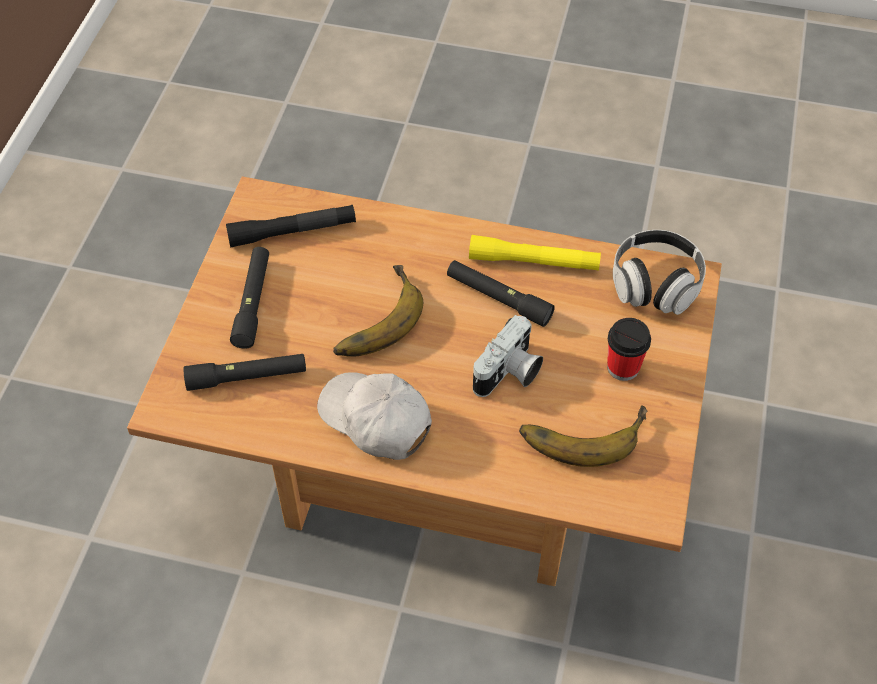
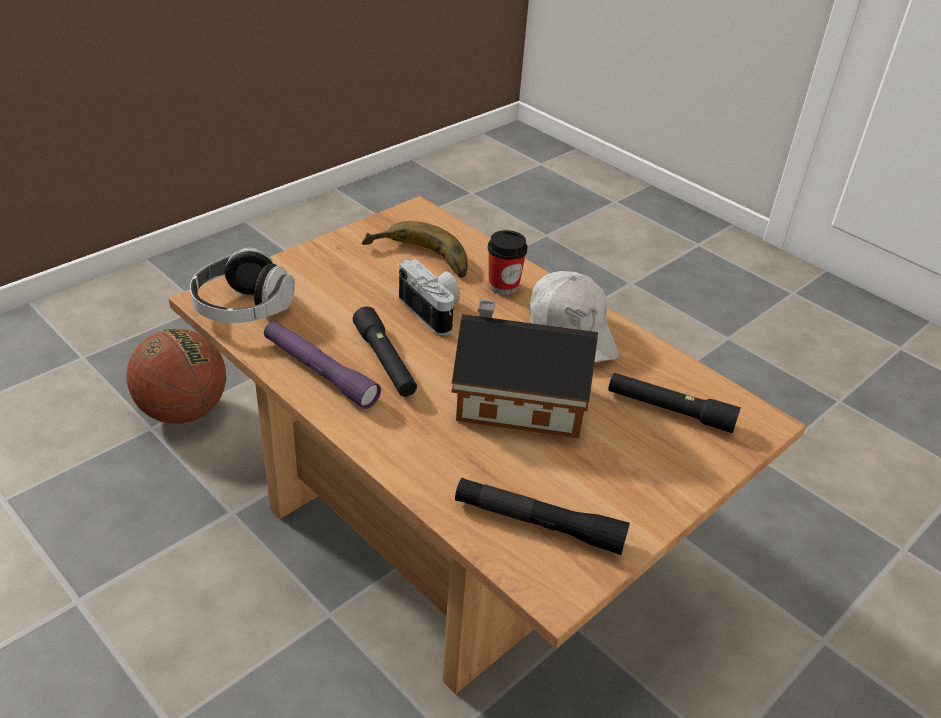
camera: 150 degrees left, 15 degrees down
(253, 302) = (629, 471): black flashlight -> none
(373, 318) = (515, 400): banana -> toy house
(509, 374) = (434, 311): camera -> camera turned 75 degrees clockwise
(534, 262) = (320, 372): yellow flashlight -> purple flashlight
(623, 367) = (342, 276): cup -> cup (503, 286)
(763, 434) = (183, 411): none -> basketball

